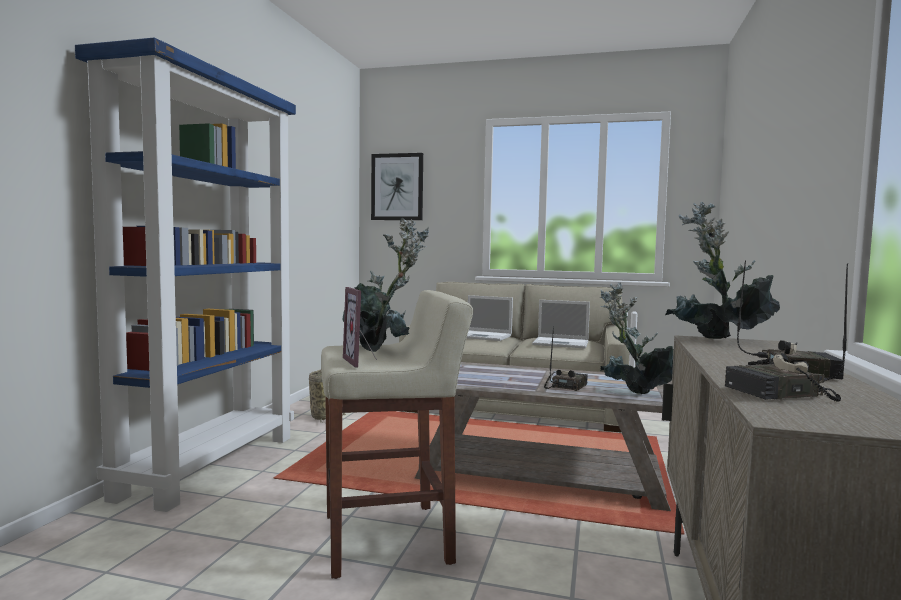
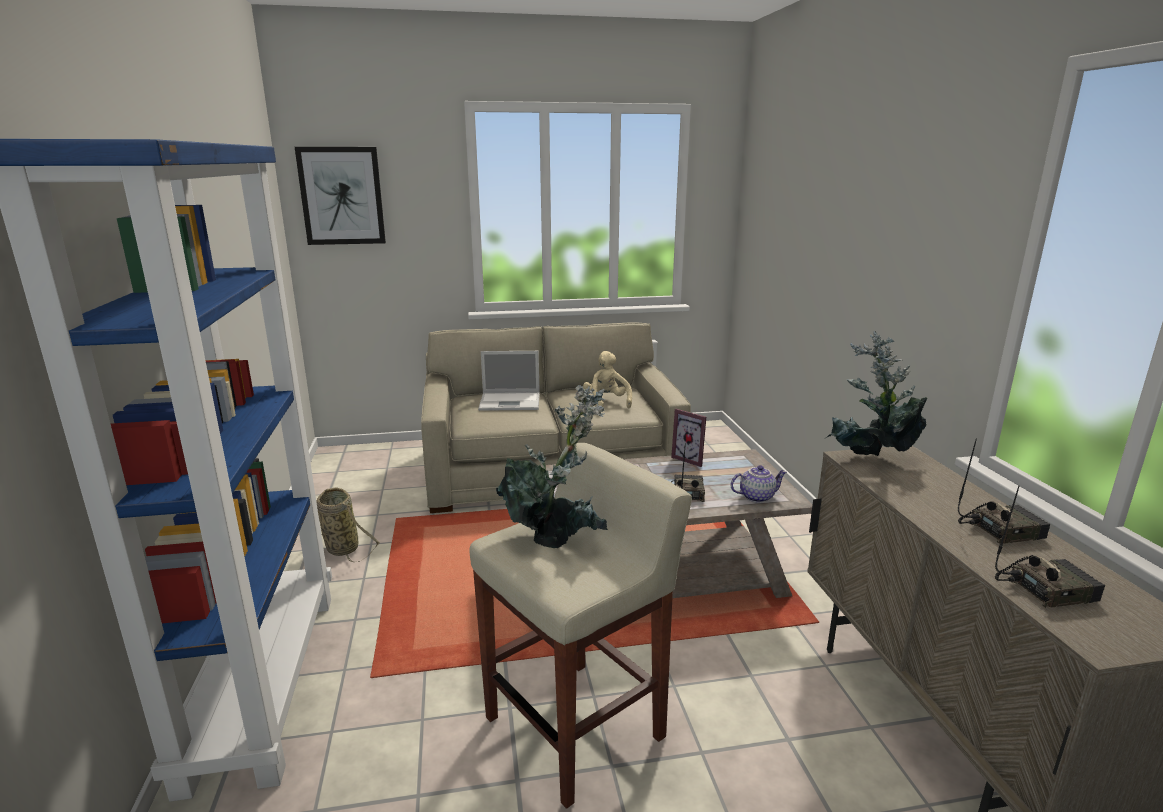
camera: 25 degrees left, 15 degrees up
(362, 361) = (576, 581): picture frame -> picture frame (691, 459)
(562, 343) = (606, 402): laptop -> beige plush toy
(632, 396) = (756, 496): potted plant -> teapot
(781, 394) = (1045, 588): radio -> radio turned 150 degrees counterclockwise

